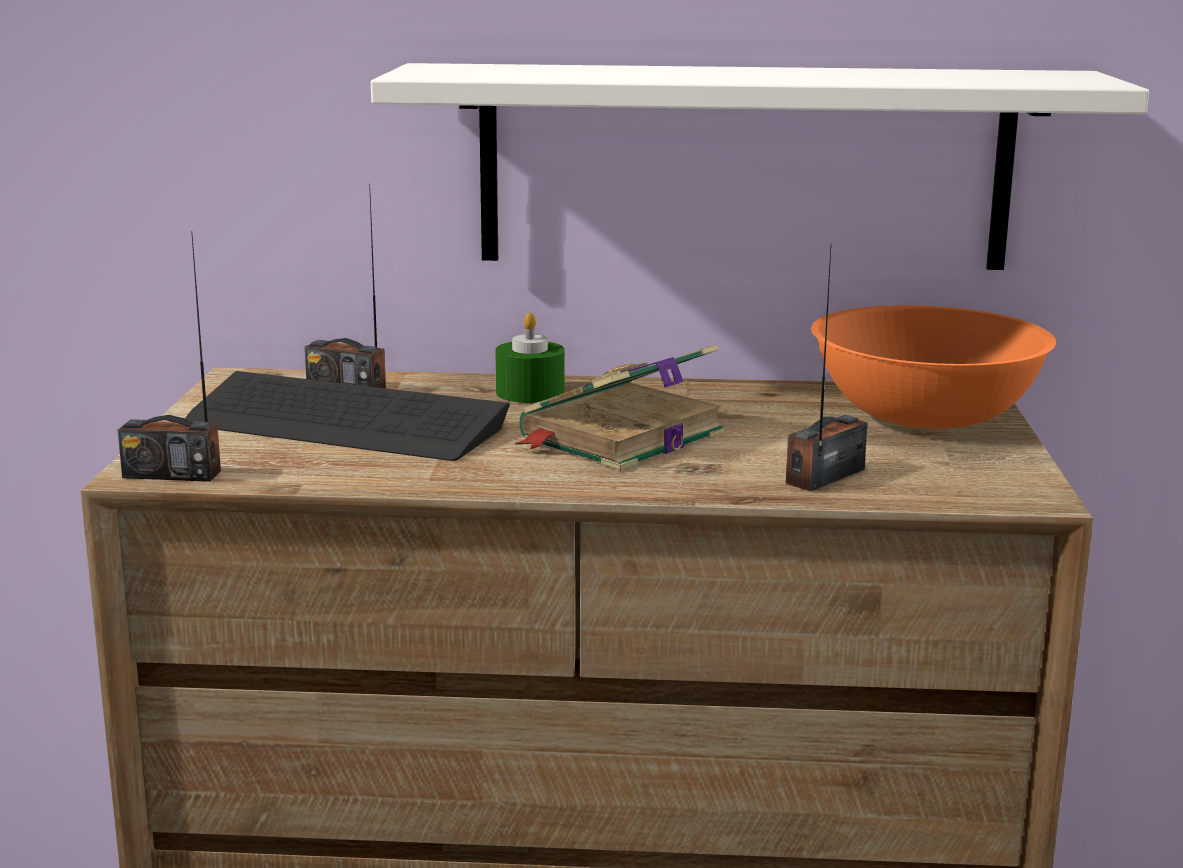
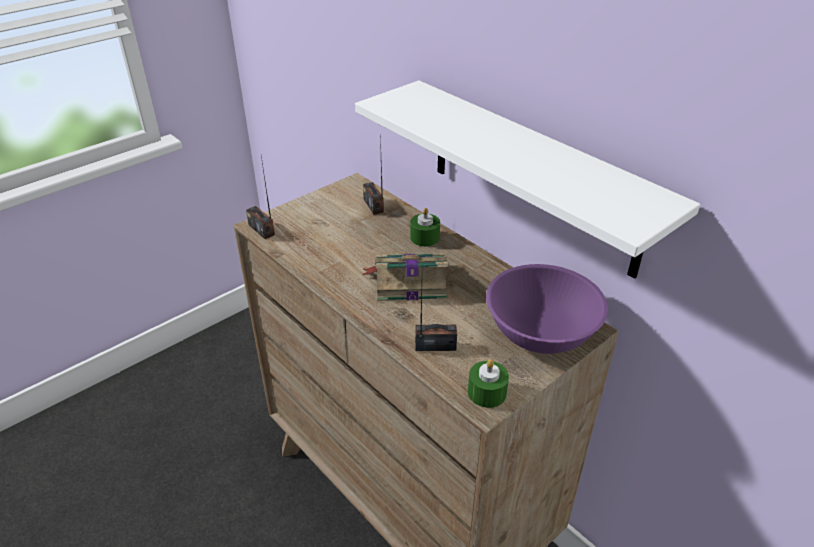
camera: 45 degrees right, 20 degrees up
(345, 424) = (342, 227): keyboard -> none
(924, 416) = (541, 332): orange bowl -> purple bowl
(1002, 486) = (487, 392): none -> green candle

